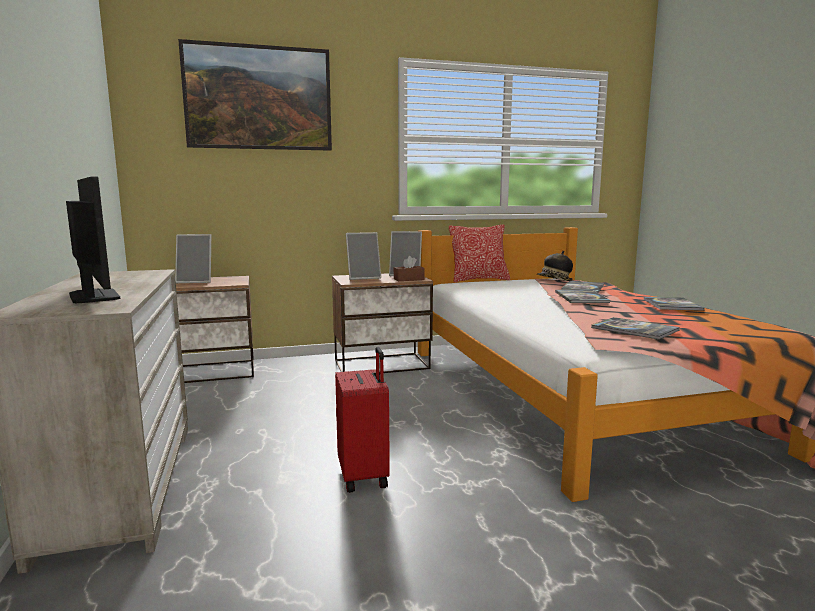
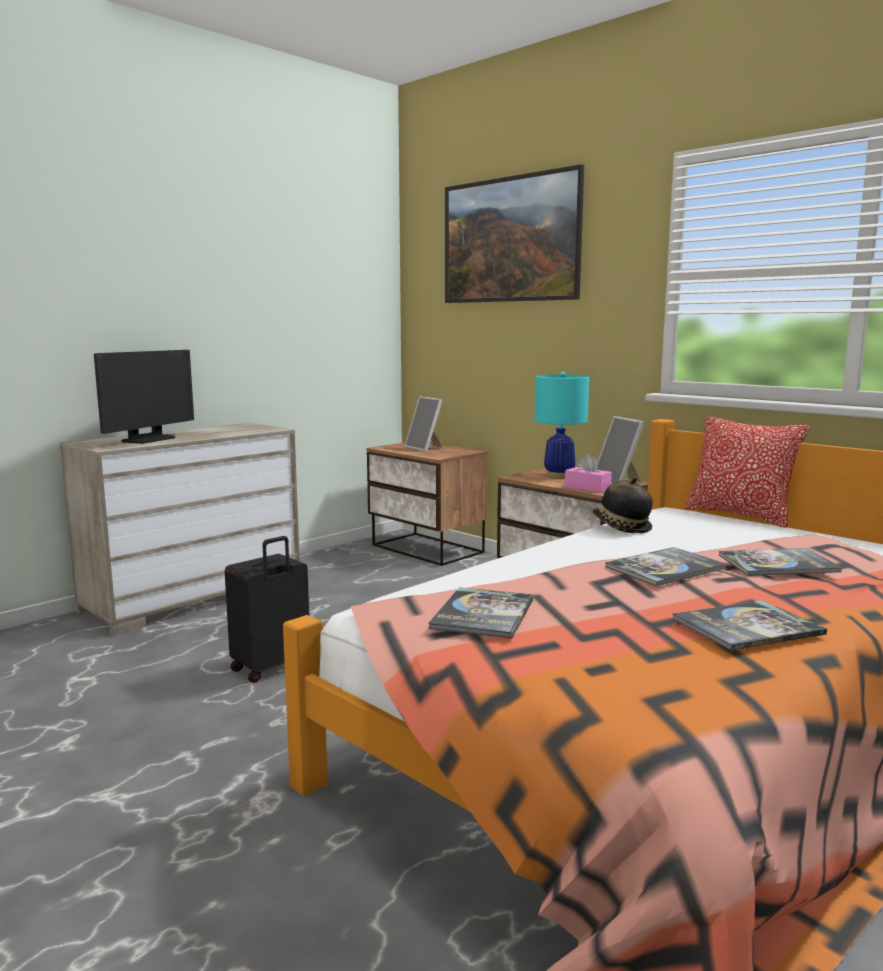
camera: 60 degrees right, 0 degrees up
(363, 277) = (559, 475): picture frame -> turquoise table lamp
(364, 475) = (271, 668): red suitcase -> black suitcase
(409, 279) = (587, 488): brown tissue box -> pink tissue box
(554, 281) = (811, 544): hat -> hat (620, 527)

